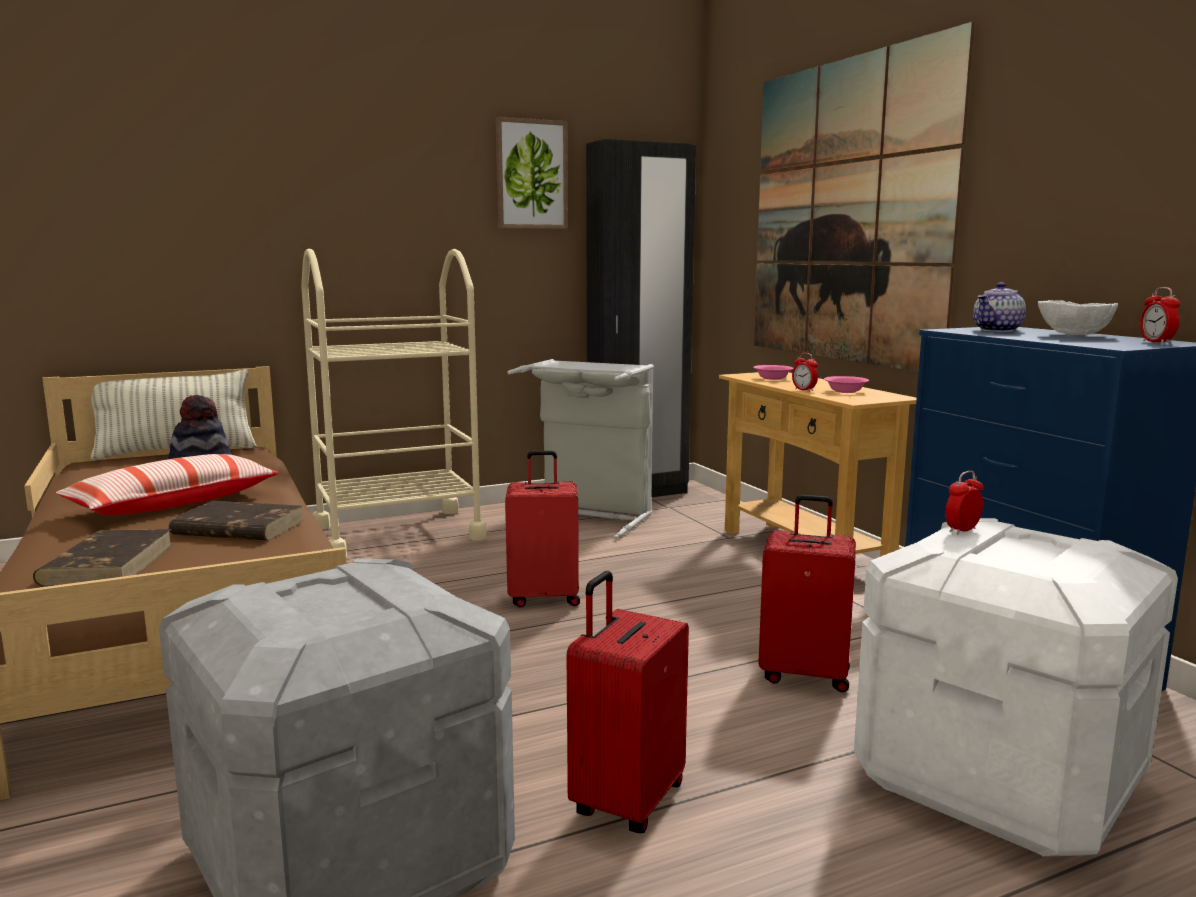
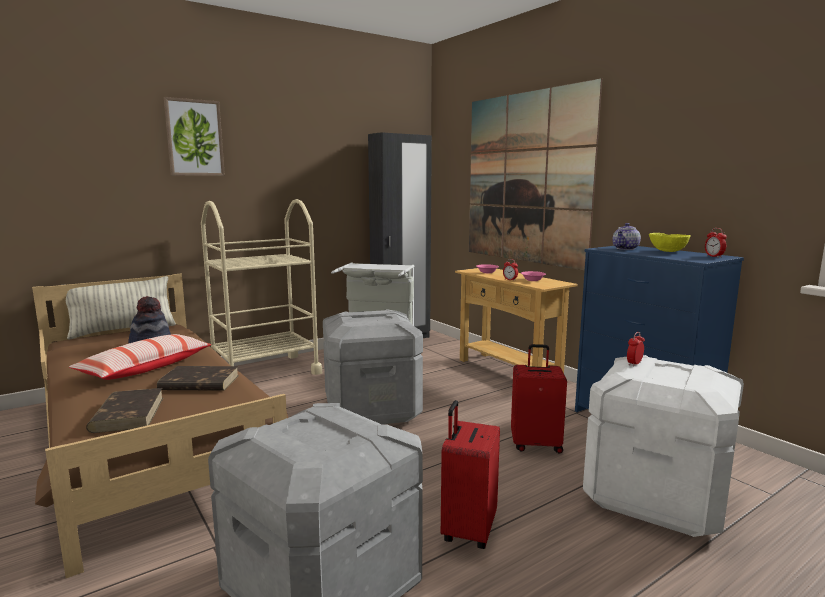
camera: 10 degrees left, 0 degrees up
(531, 174) = (336, 152): picture -> picture (194, 138)
(544, 598) = (372, 409): red suitcase -> grey storage box
(1073, 335) = (667, 251): white bowl -> yellow bowl

